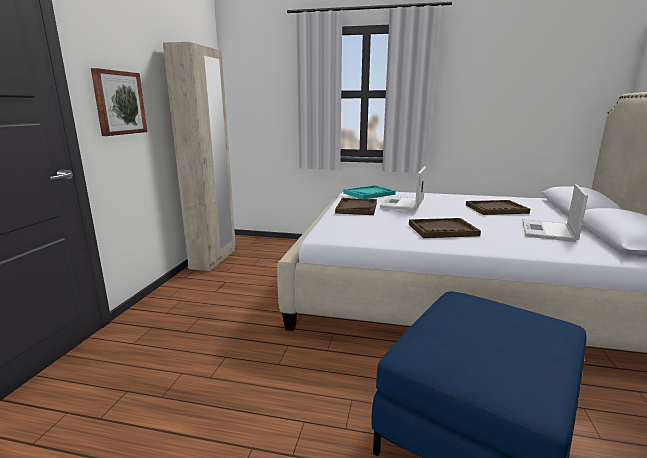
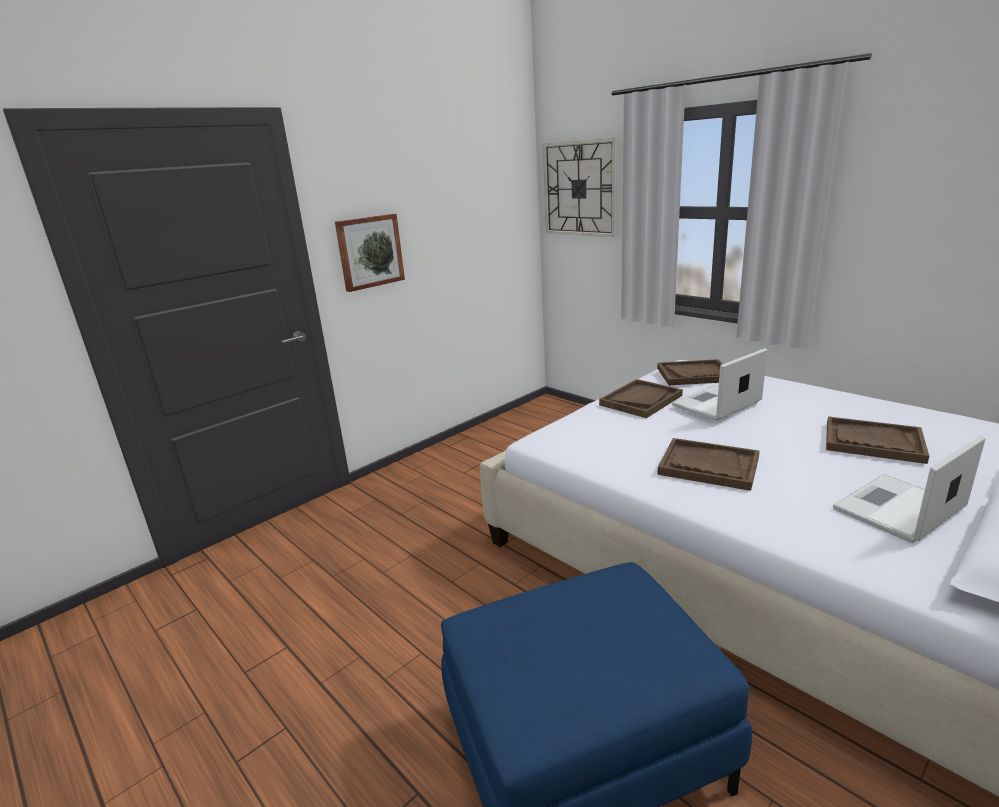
camera: 35 degrees right, 5 degrees up
(213, 259) = (496, 427): beige wardrobe -> none
(258, 79) = (580, 189): none -> wall clock
(369, 194) = (694, 374): turquoise tray -> brown tray

